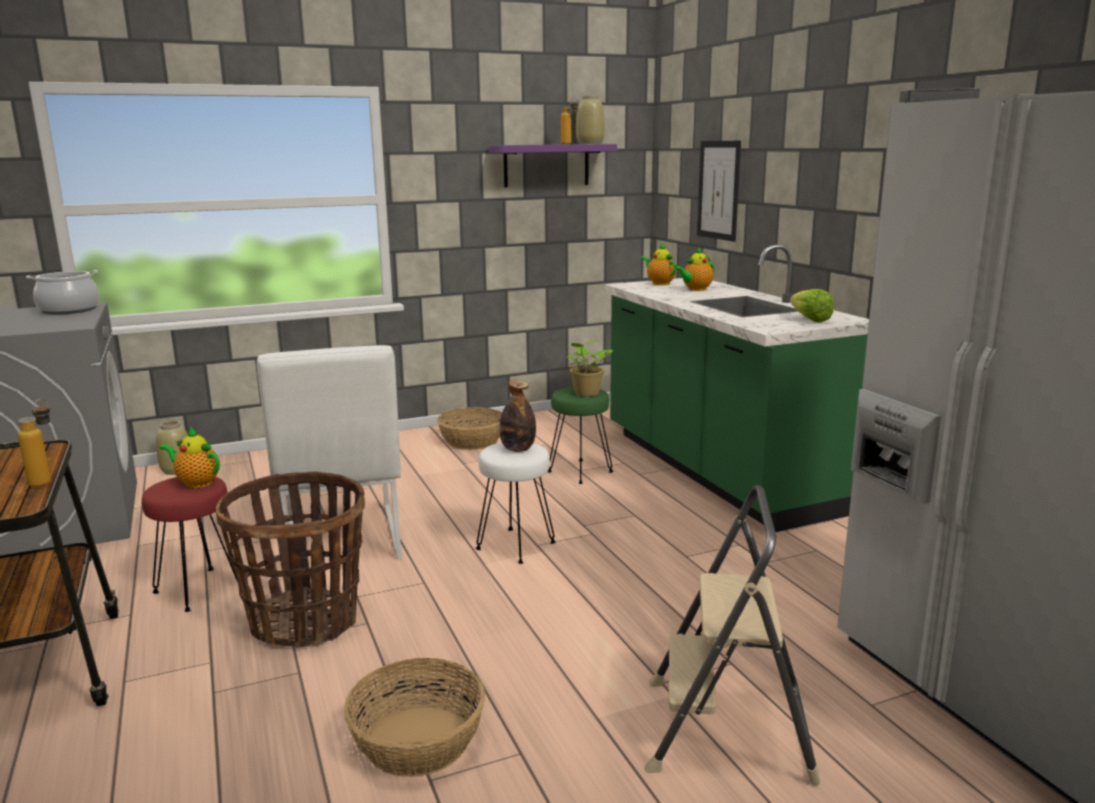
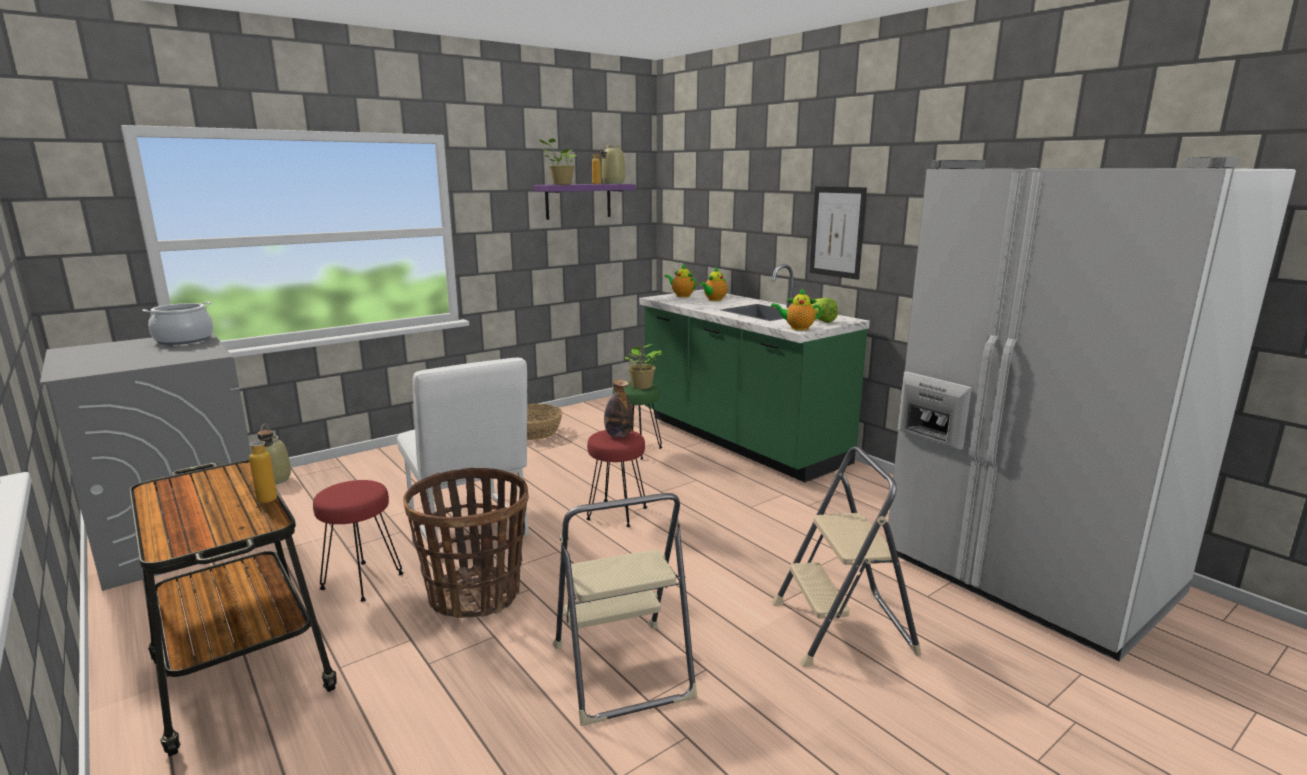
camera: 15 degrees left, 0 degrees up
(196, 483) = (360, 487): teapot -> teapot (797, 328)
(417, 741) = (622, 674): basket -> beige step ladder
(516, 545) = (617, 513): white stool -> red stool
(520, 144) = (560, 184): none -> potted plant
(718, 190) = (721, 221): picture -> picture (837, 232)

